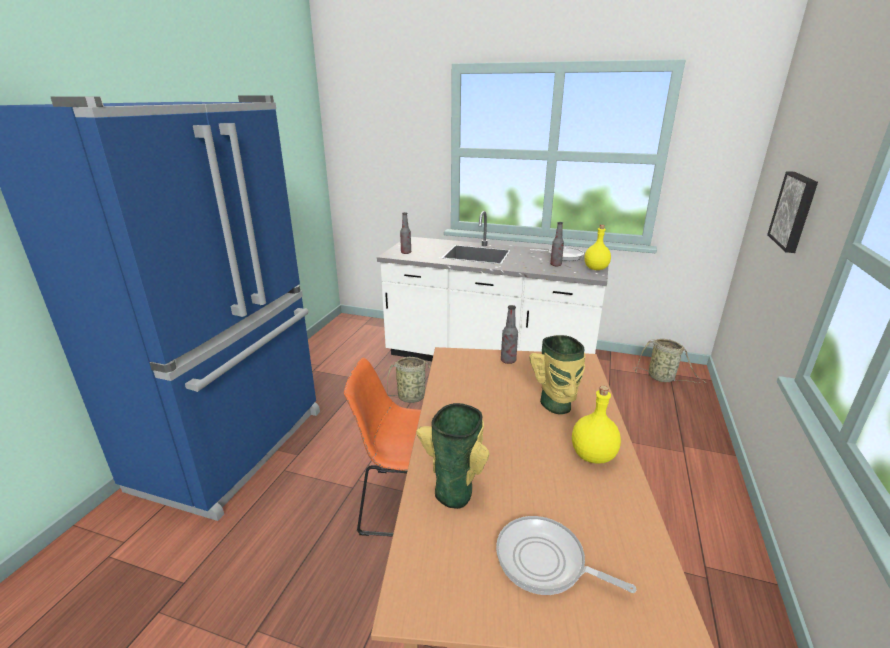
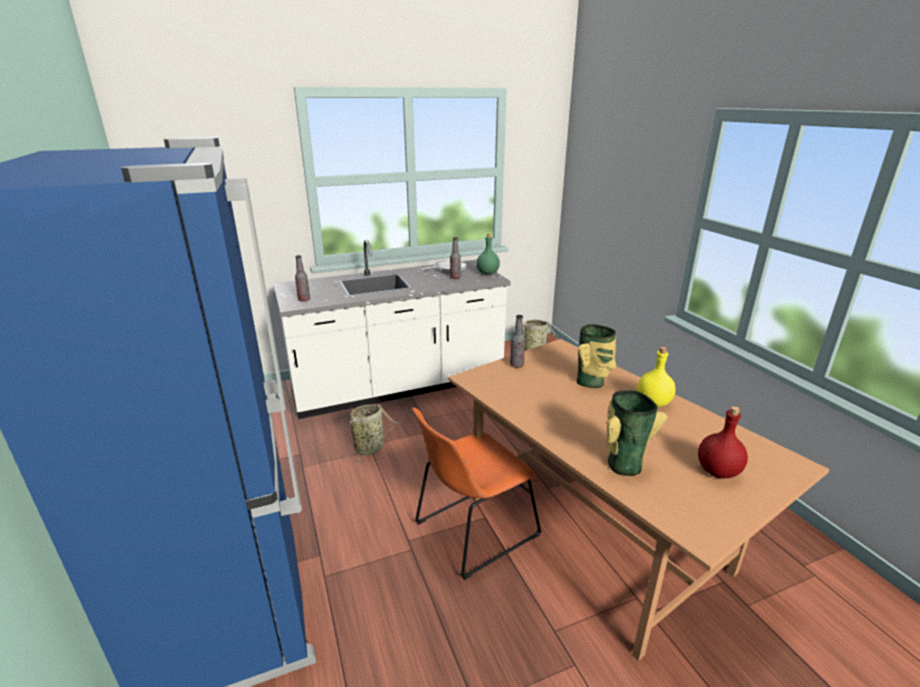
camera: 40 degrees left, 0 degrees up
(545, 562) = (718, 471): frying pan -> red bottle
(596, 268) = (488, 273): yellow bottle -> green bottle
(795, 211) = (626, 202): picture -> none

